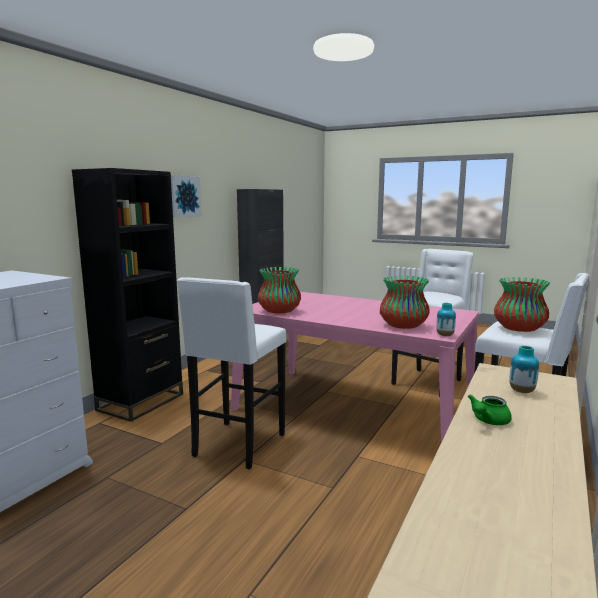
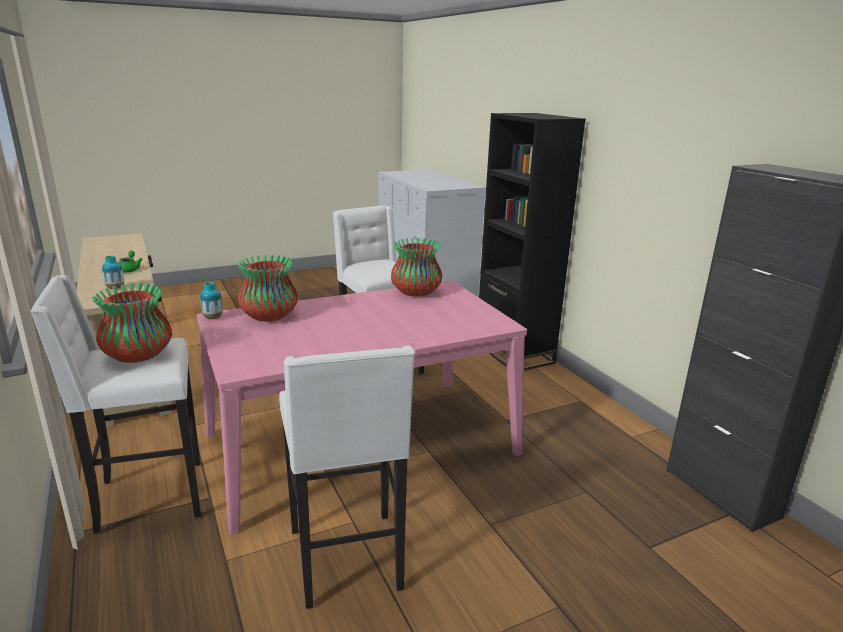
camera: 125 degrees right, 10 degrees up
(183, 196) = (650, 158): picture -> none

